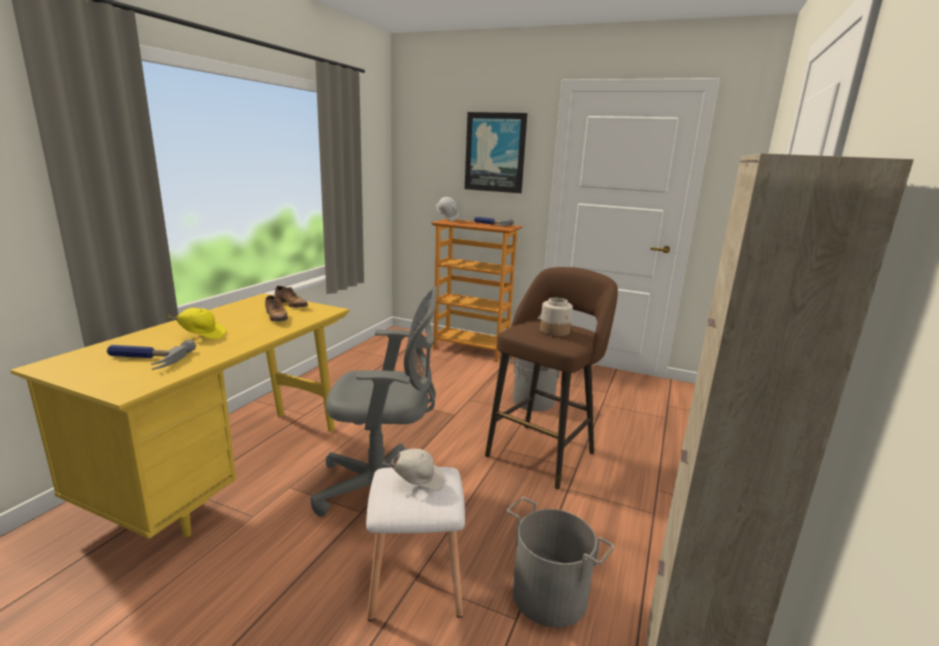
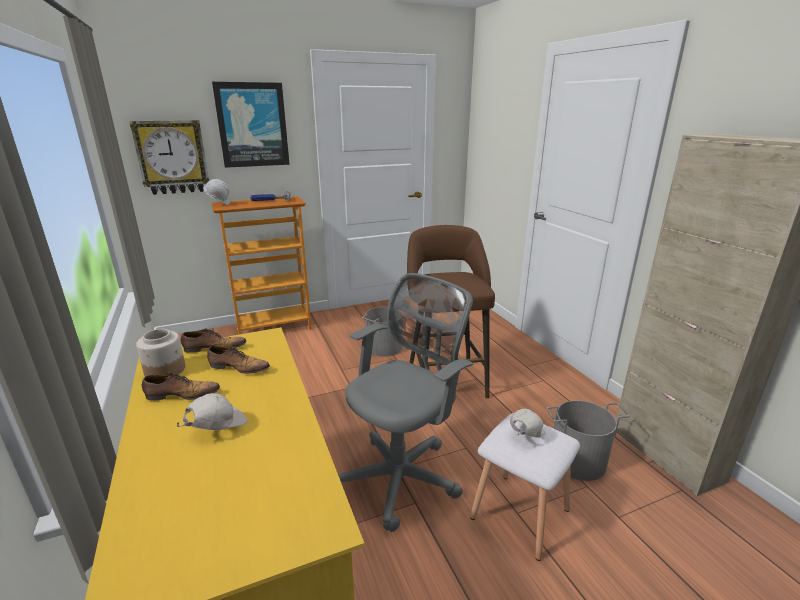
camera: 45 degrees left, 5 degrees up
(144, 359) = (236, 490): hammer -> none
(202, 335) = (217, 428): yellow cap -> white cap
(227, 317) = (182, 395): none -> shoe
(428, 175) = (172, 157): none -> wall clock
(555, 331) = (456, 281): jar -> jar (165, 370)

